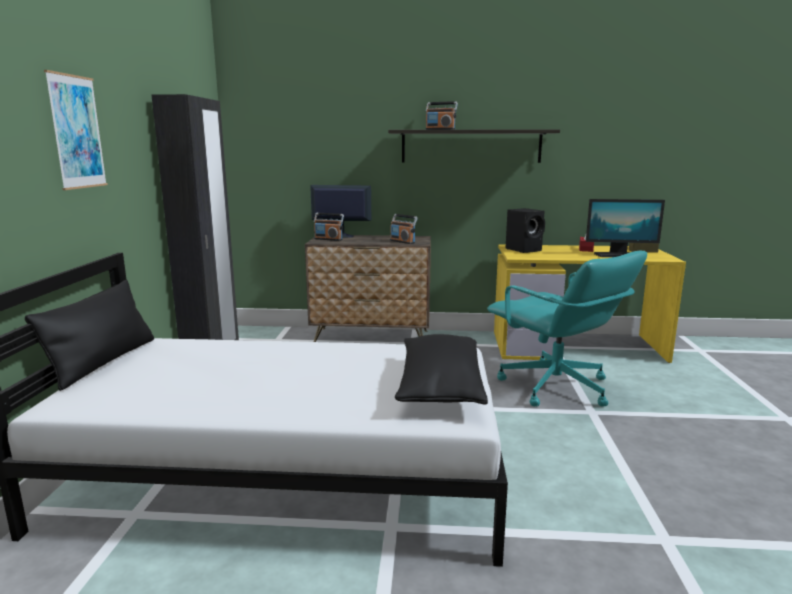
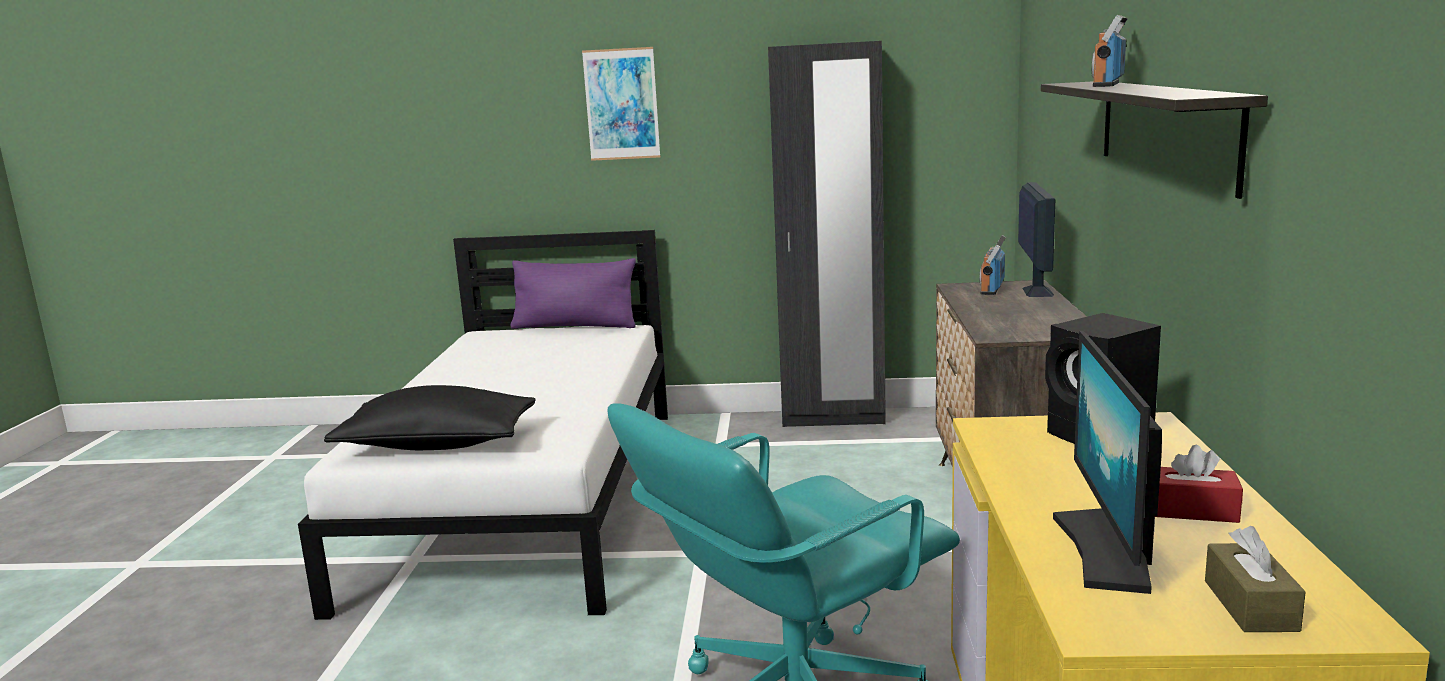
camera: 90 degrees right, 0 degrees up
(104, 362) = (575, 326): black pillow -> purple pillow
(402, 241) = (1004, 325): radio -> none

